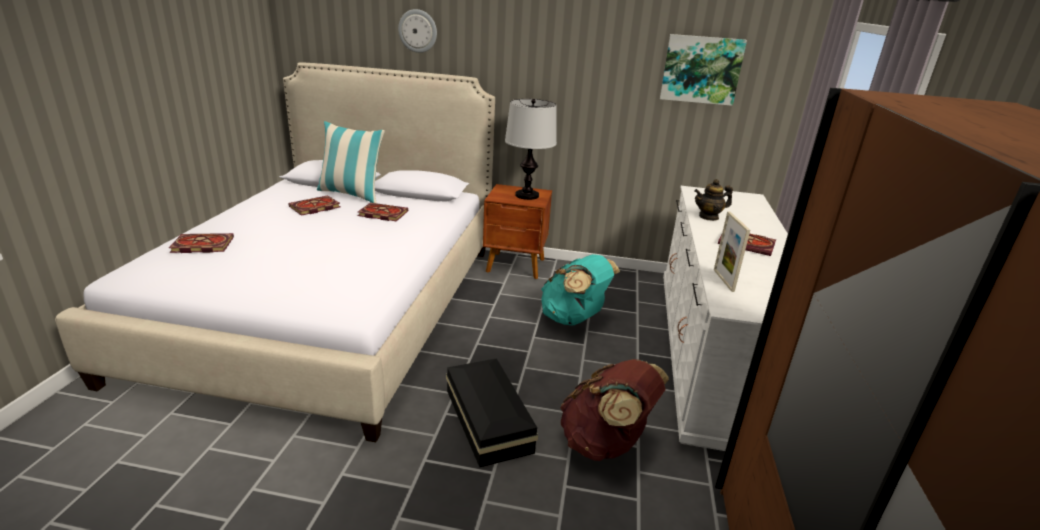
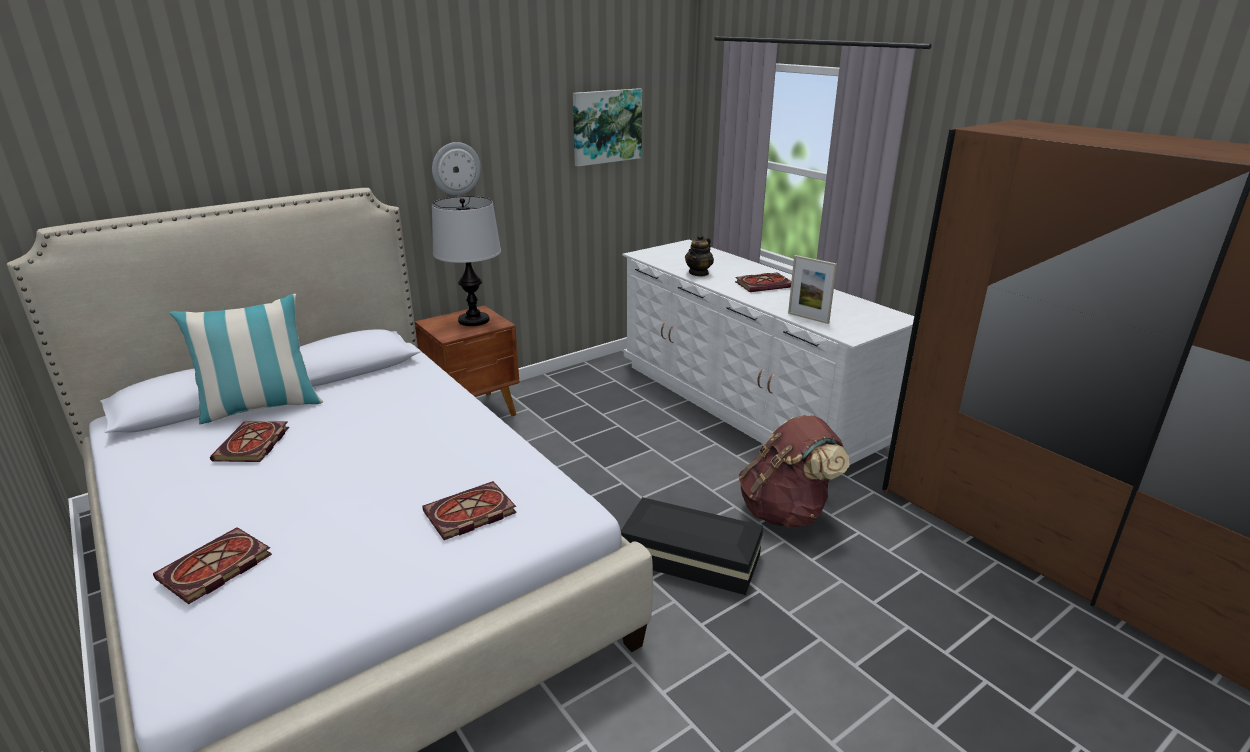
camera: 45 degrees left, 0 degrees up
(381, 214) = (359, 410): book -> book (468, 514)
(418, 31) = (255, 137): wall clock -> wall clock (455, 168)
(573, 319) = (609, 433): turquoise backpack -> none

